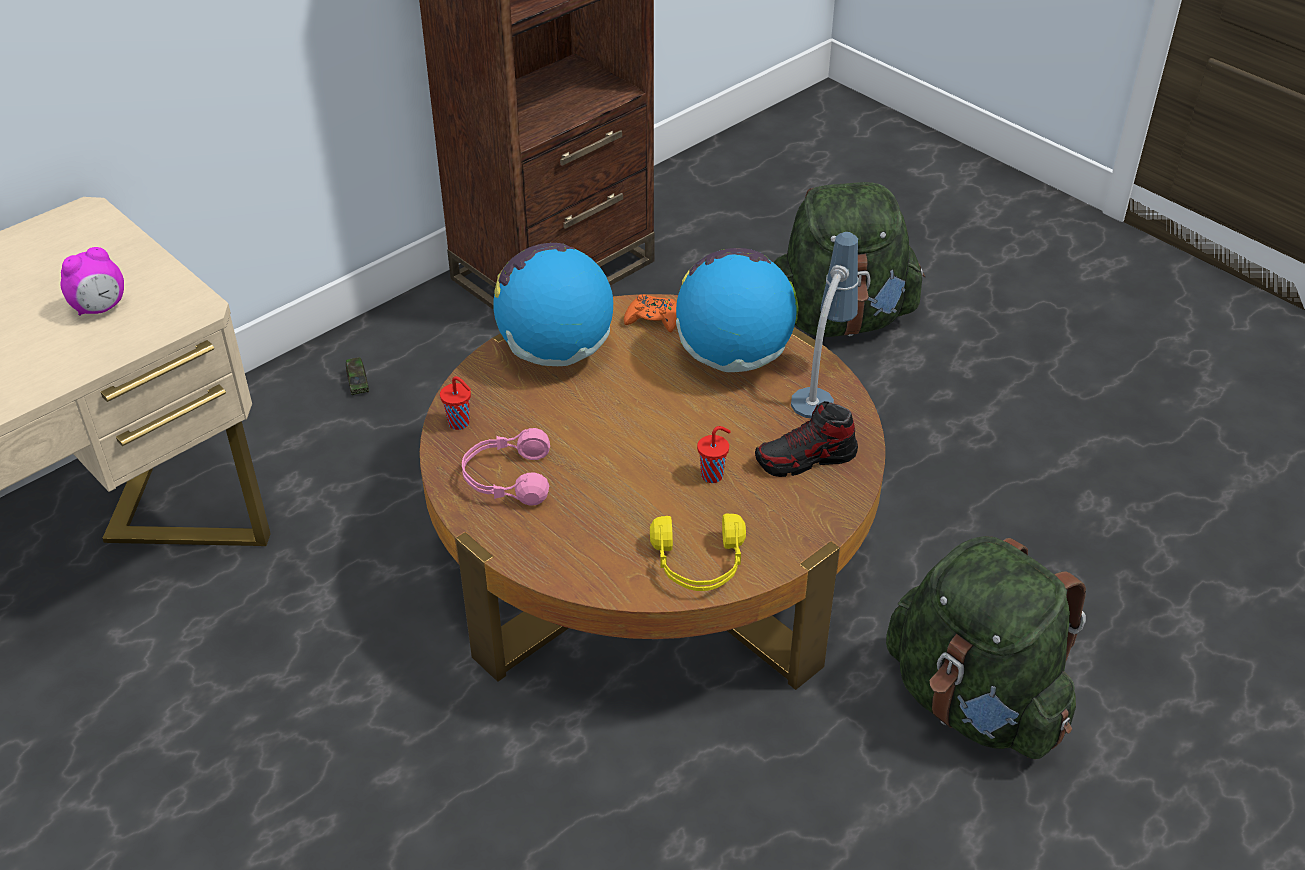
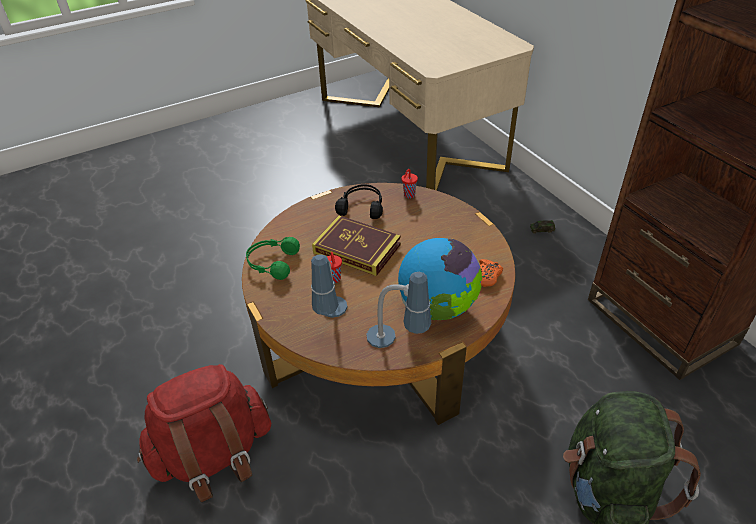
camera: 105 degrees right, 0 degrees up
(100, 308) = (441, 52): alarm clock -> none
(507, 478) = (362, 207): pink headphones -> black headphones
(556, 352) = (460, 233): globe -> none
(629, 463) = (357, 249): none -> book
(699, 564) = (272, 263): yellow headphones -> green headphones
(806, 459) = (331, 322): shoe -> table lamp
(975, 702) = (214, 456): green backpack -> red backpack

